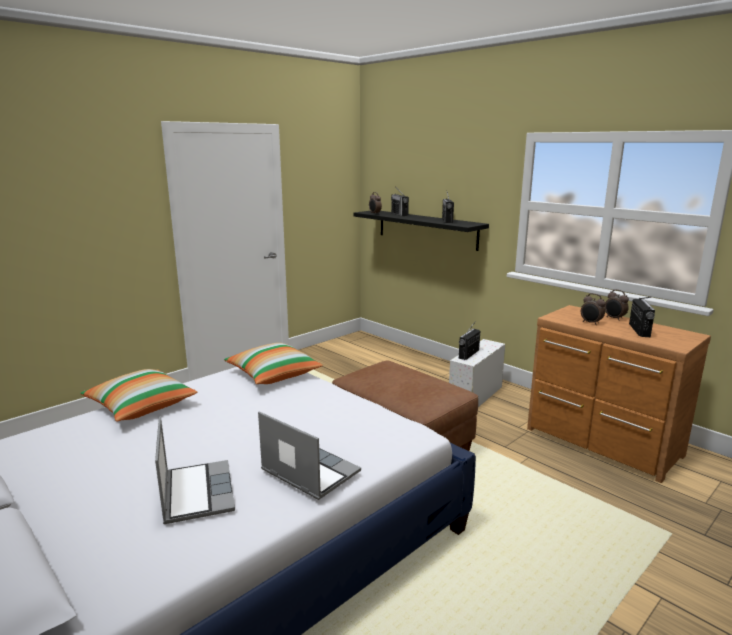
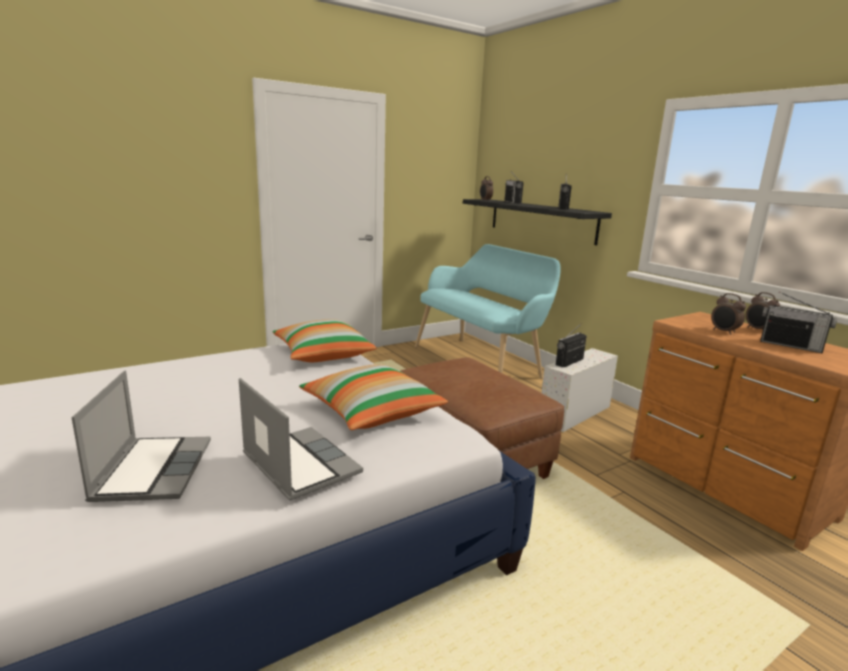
camera: 10 degrees right, 0 degrees up
(140, 406) = (162, 370): pillow -> pillow (371, 412)
(384, 358) = (481, 362): none -> turquoise bench
(639, 330) = (790, 346): radio -> radio turned 105 degrees clockwise

